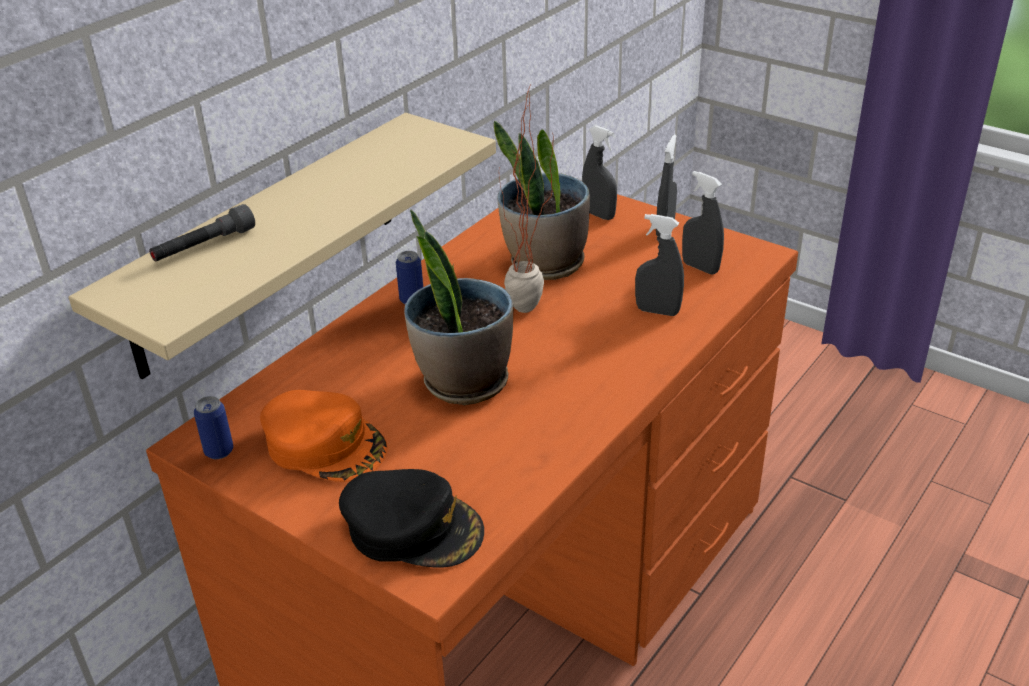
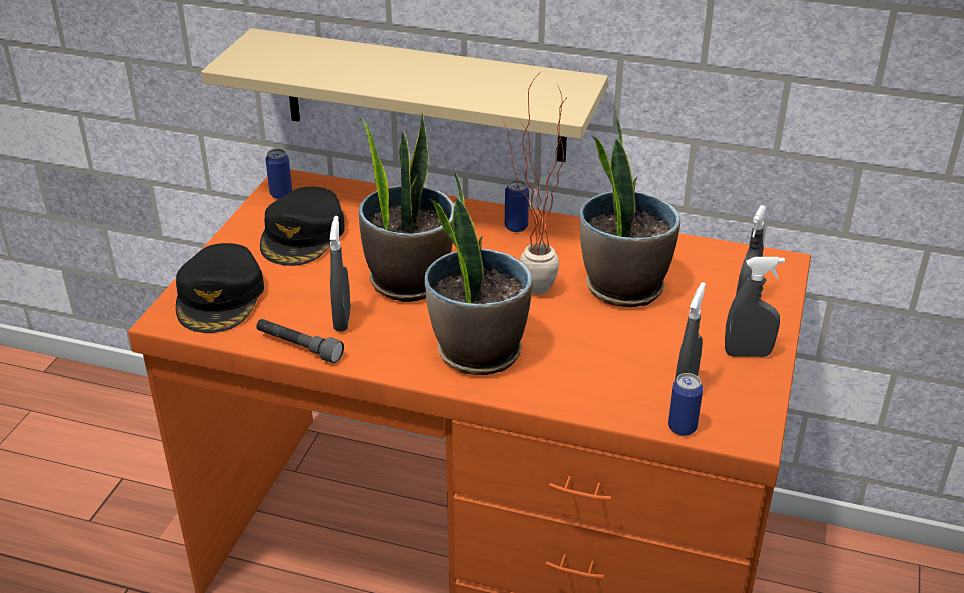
camera: 70 degrees right, 0 degrees up
(204, 246) = (329, 51): grey flashlight -> grey flashlight (299, 347)
(325, 444) = (303, 235): orange cap -> black cap
(602, 360) = (477, 351): none -> potted plant
(657, 311) = (580, 373): grey spray bottle -> grey spray bottle (342, 320)
(744, 279) = (682, 427): none -> can

